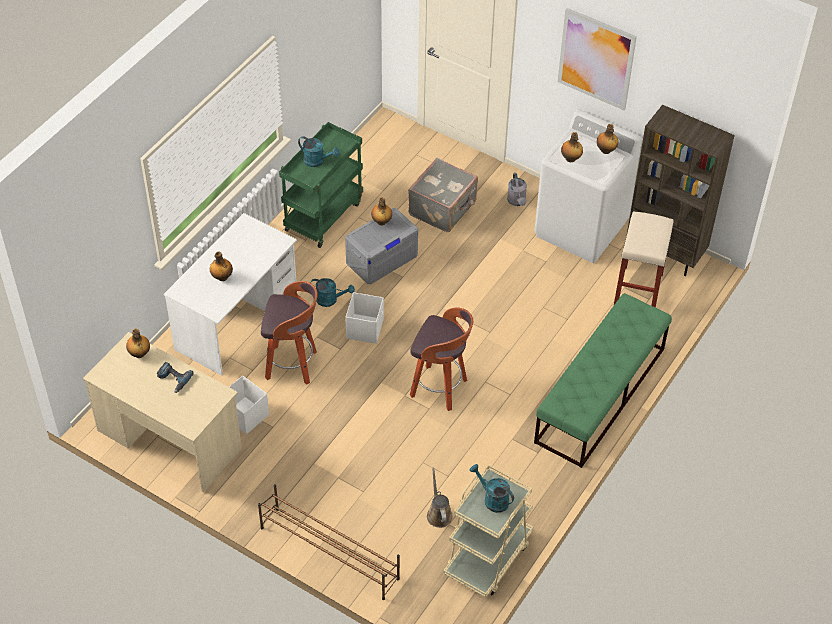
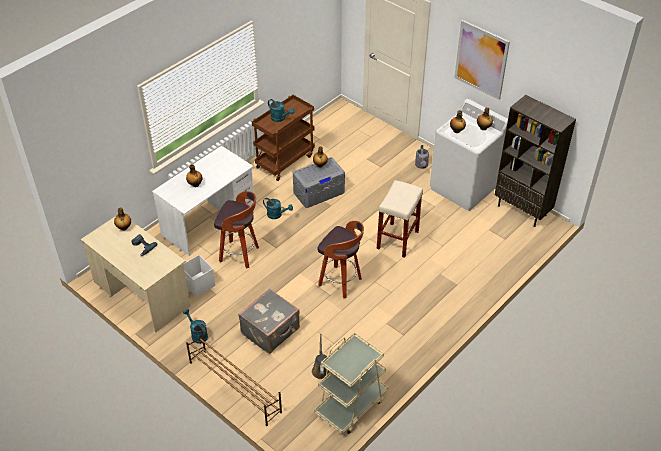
camera: 10 degrees right, 5 degrees down
(323, 215) = (285, 161): green cart -> brown cart
(365, 328) = (297, 236): white storage box -> none
(443, 209) = (369, 165): grey suitcase -> grey suitcase (271, 331)
(492, 499) = (352, 357): turquoise watering can -> turquoise watering can (197, 334)
(600, 395) = (457, 301): green bench -> none
(638, 288) = (498, 231): beige stool -> beige stool (397, 239)

